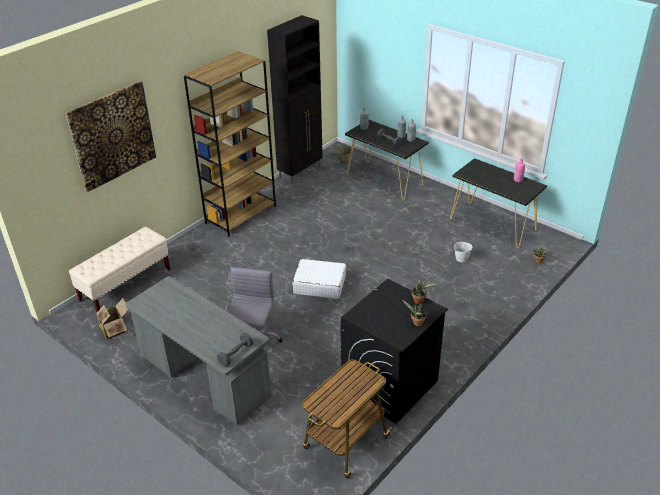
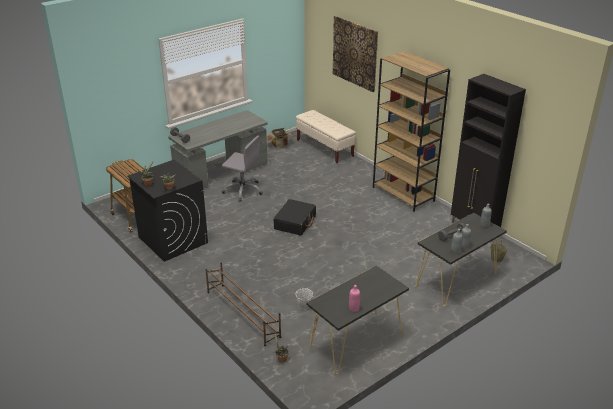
camera: 100 degrees right, 5 degrees down
(319, 285) = (295, 222): white suitcase -> black suitcase
(494, 296) = (242, 313): none -> brown shoe rack

